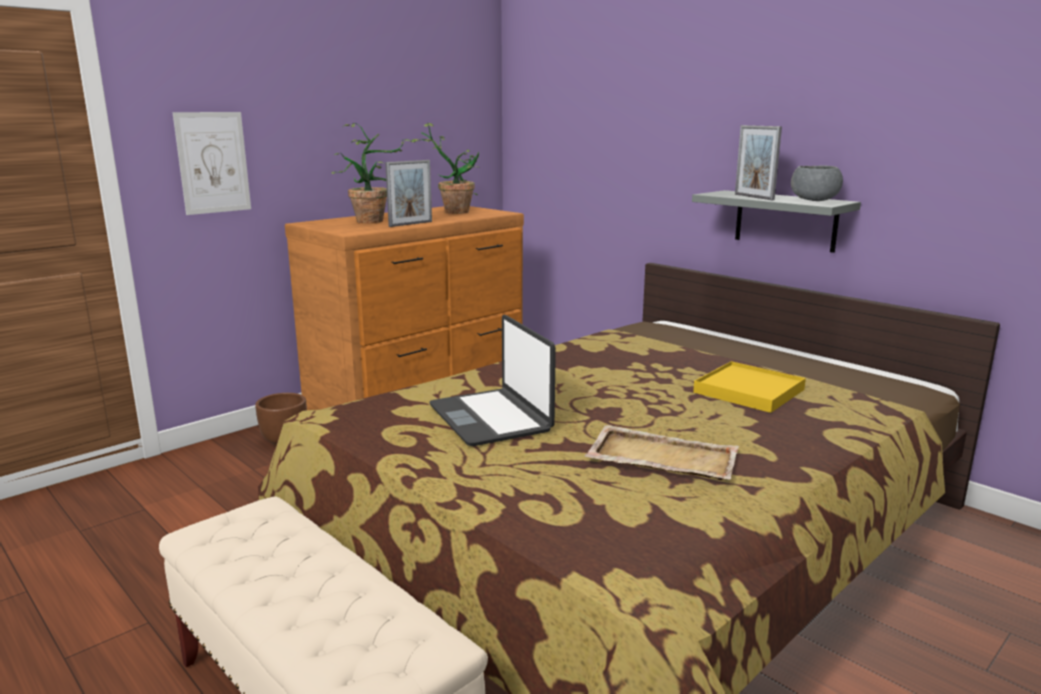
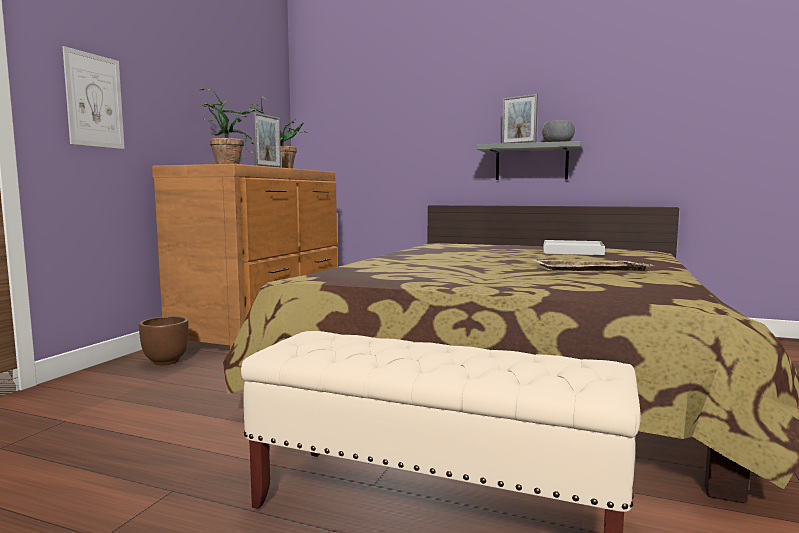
camera: 25 degrees left, 10 degrees down
(491, 418) = (441, 267): laptop -> none
(749, 391) = (572, 251): yellow tray -> white tray

